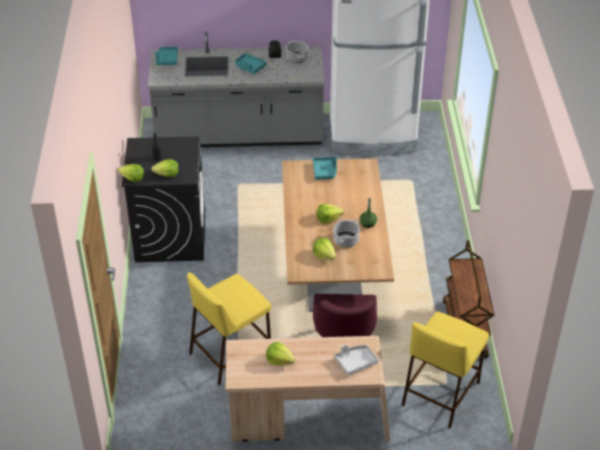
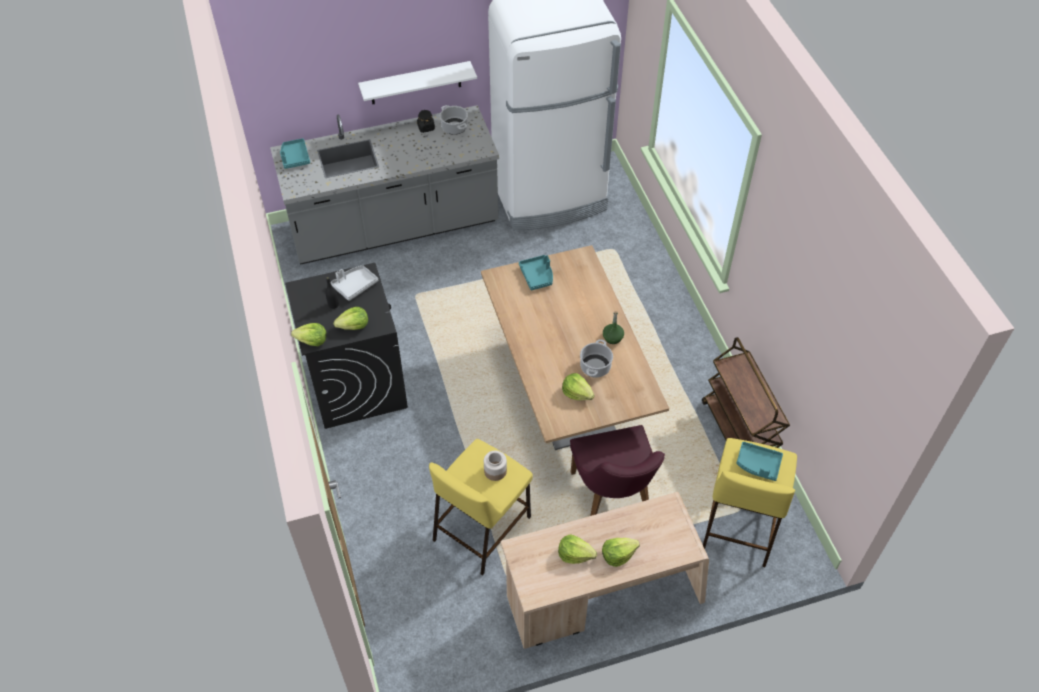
camera: 15 degrees left, 10 degrees up
(241, 296) = (495, 471): none -> jar
(250, 67) = (401, 150): turquoise tray -> turquoise tray (758, 464)
(272, 18) = (415, 83): none -> white shelf
(328, 218) = (564, 341): lettuce -> lettuce (618, 554)
(355, 362) = (665, 535): grey tray -> grey tray (354, 285)

